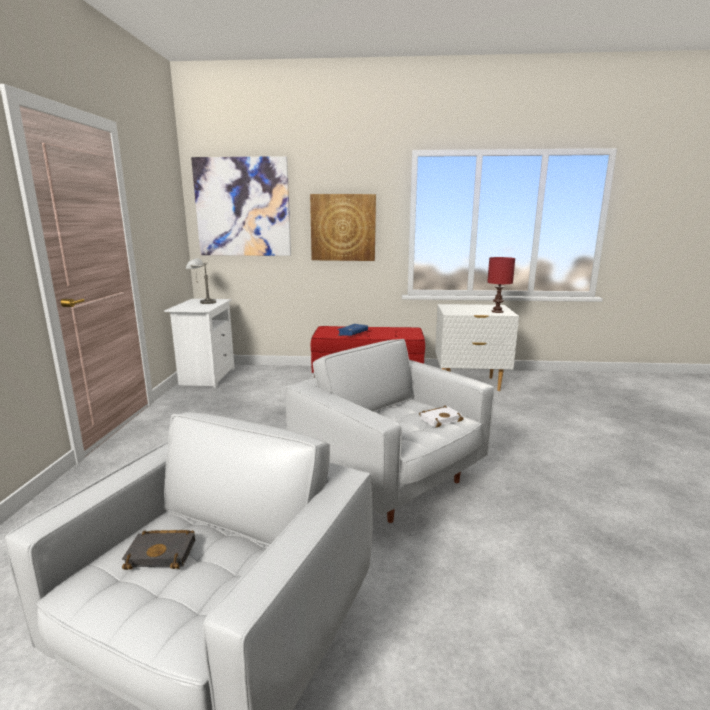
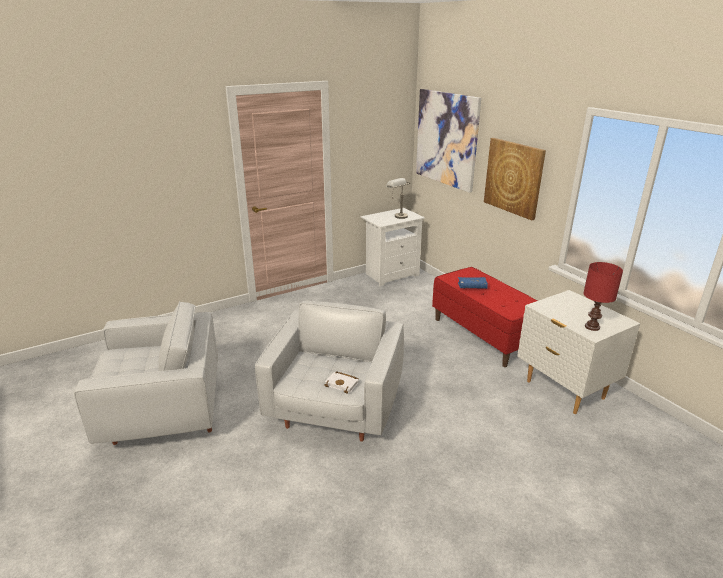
camera: 55 degrees right, 10 degrees up
(163, 552) = (140, 359): black book -> none

